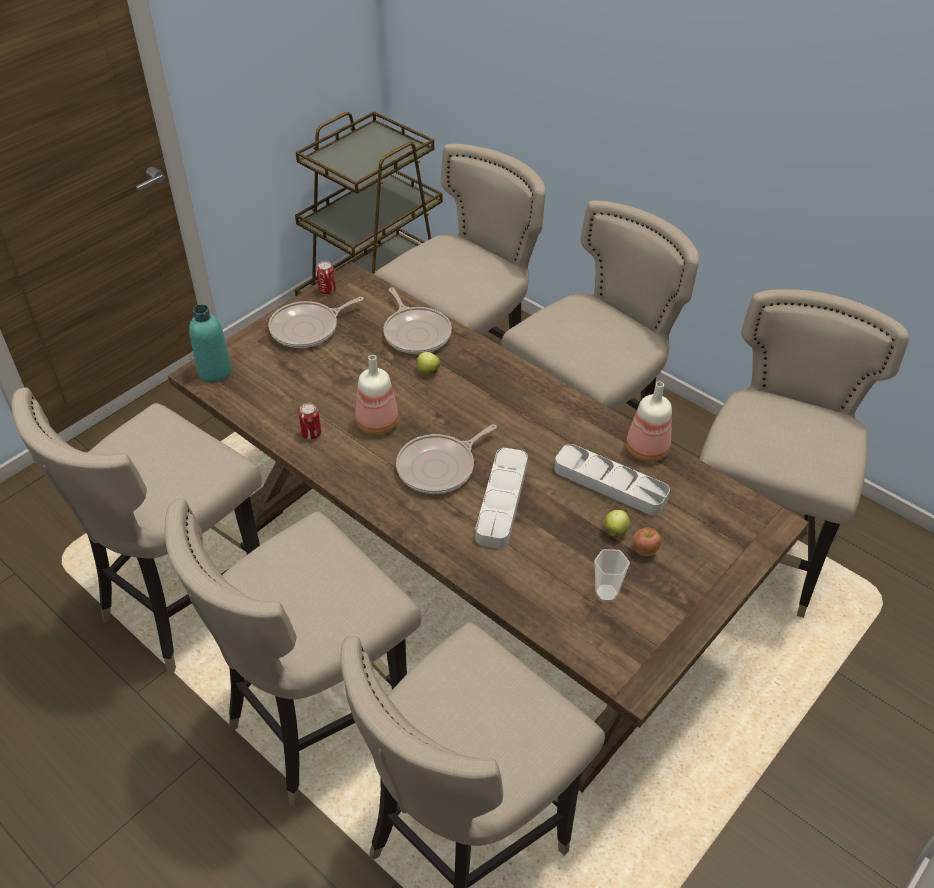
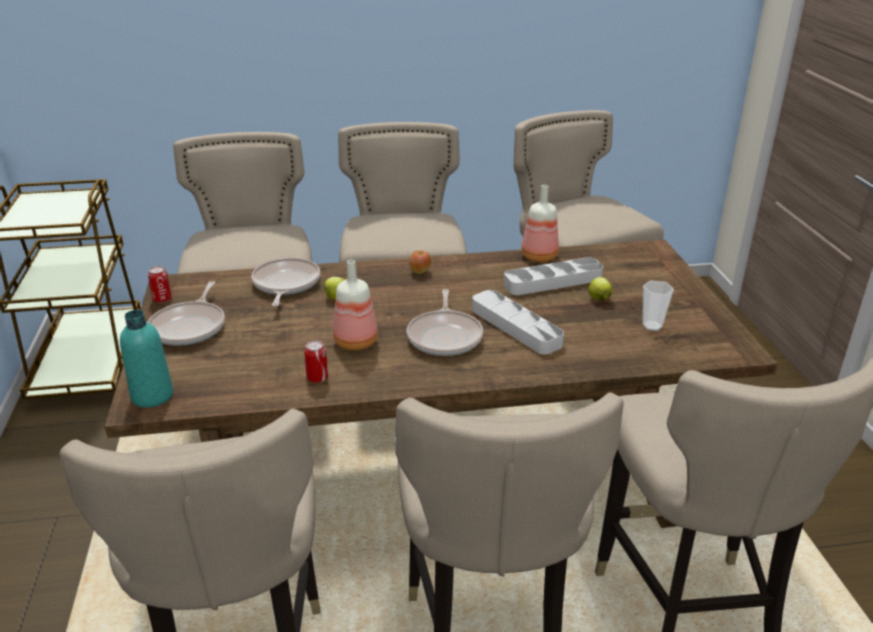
camera: 50 degrees left, 15 degrees down
(416, 333) = (285, 284): frying pan -> frying pan turned 105 degrees counterclockwise
(644, 550) = (628, 296): apple -> apple (420, 271)

